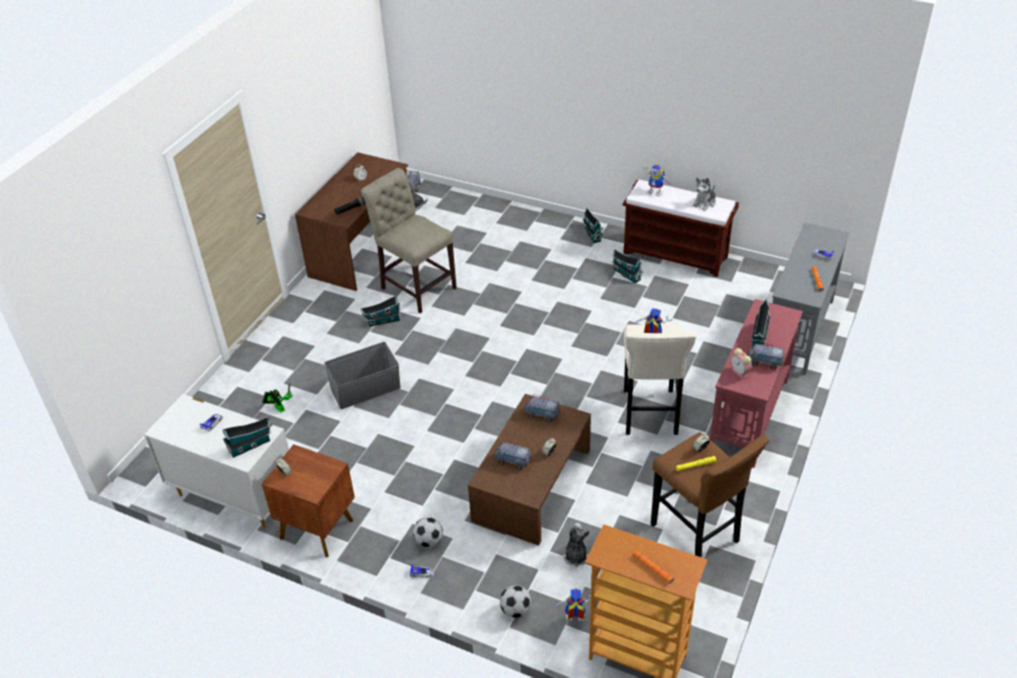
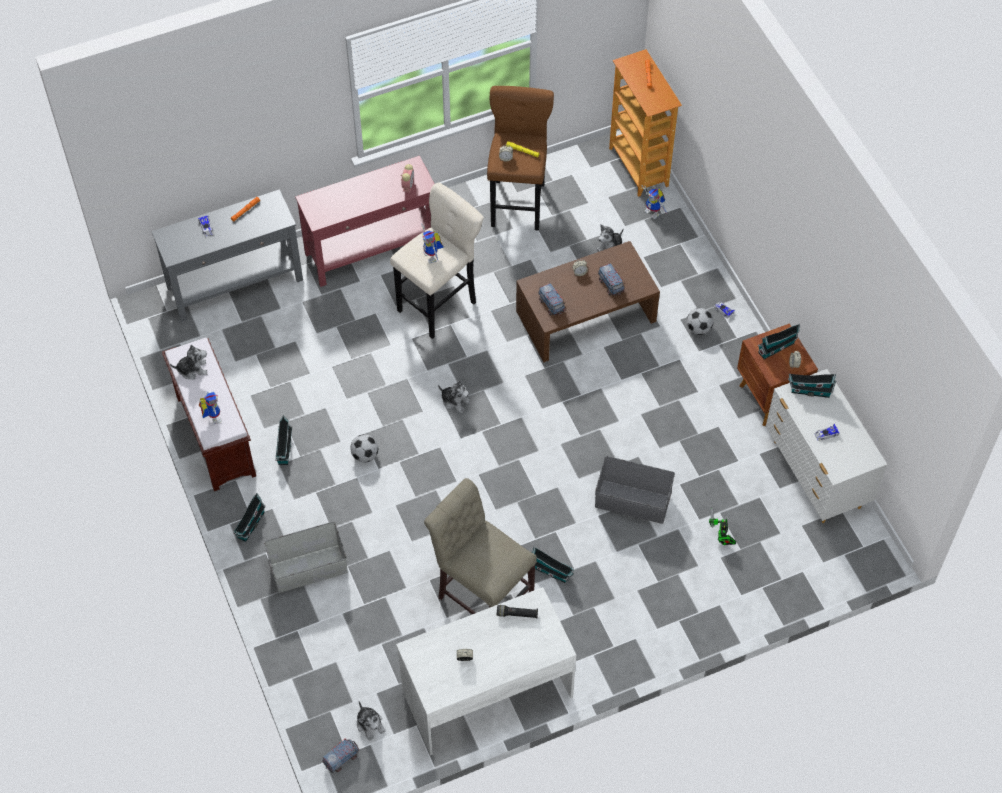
camera: 140 degrees left, 15 degrees up
(362, 251) = (486, 692): brown desk -> white desk
(415, 286) = (482, 593): beige chair -> beige chair turned 135 degrees clockwise
(515, 610) = (684, 243): football -> football (365, 455)
(533, 237) = (308, 568): none -> grey storage box
(557, 365) = (455, 401): none -> plush toy
(759, 337) = (356, 200): toy house -> toy house (777, 347)
(764, 362) = (381, 180): toy truck -> none

